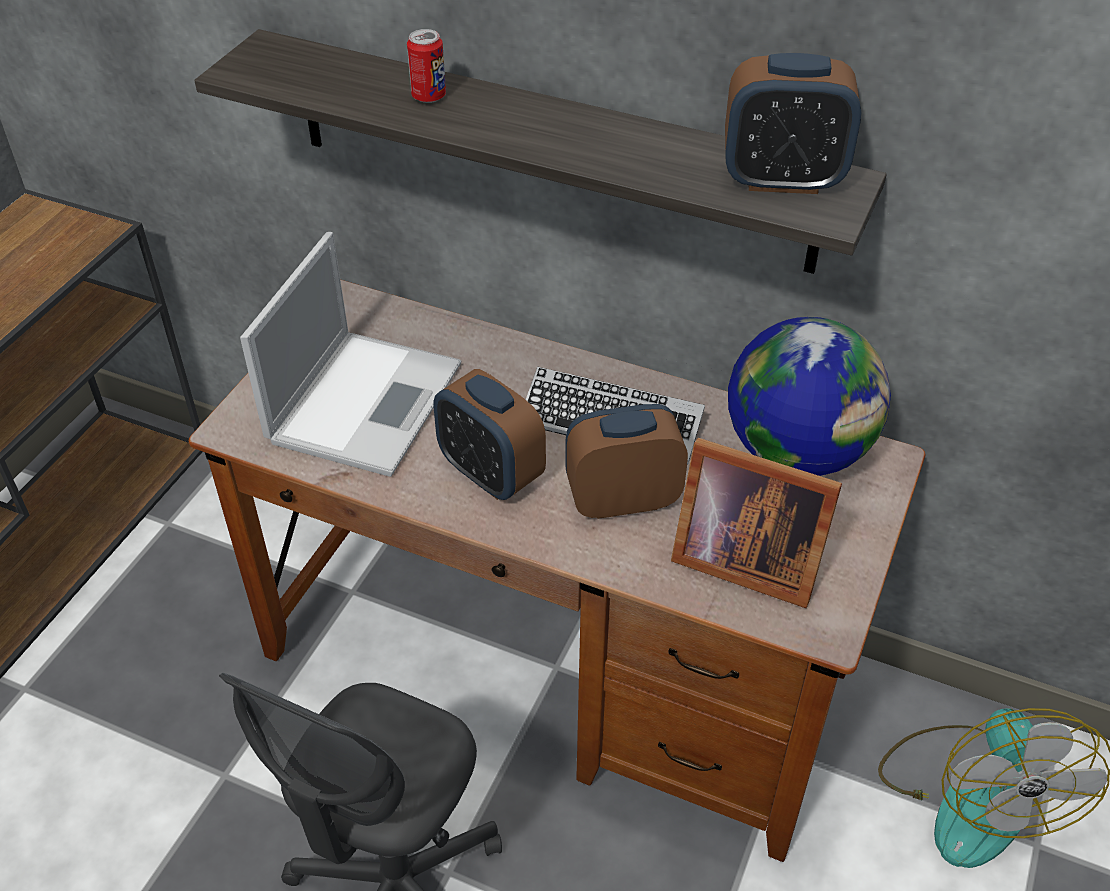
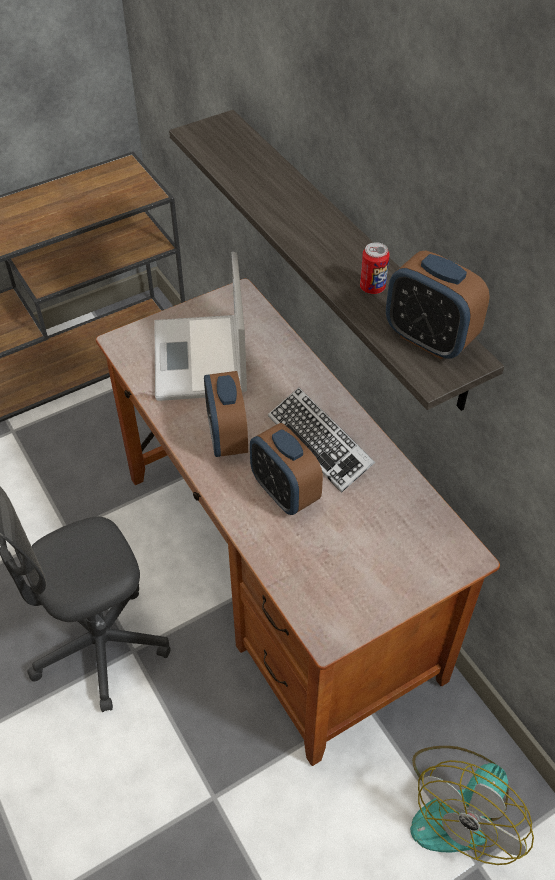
camera: 35 degrees right, 5 degrees up
(366, 400) = (200, 360): laptop -> laptop turned 120 degrees clockwise
(429, 96) = (279, 192): can -> can (372, 288)
(622, 499) = (284, 492): alarm clock -> alarm clock turned 150 degrees counterclockwise
(742, 558) = (319, 566): picture frame -> none
(797, 451) = (415, 521): globe -> none

